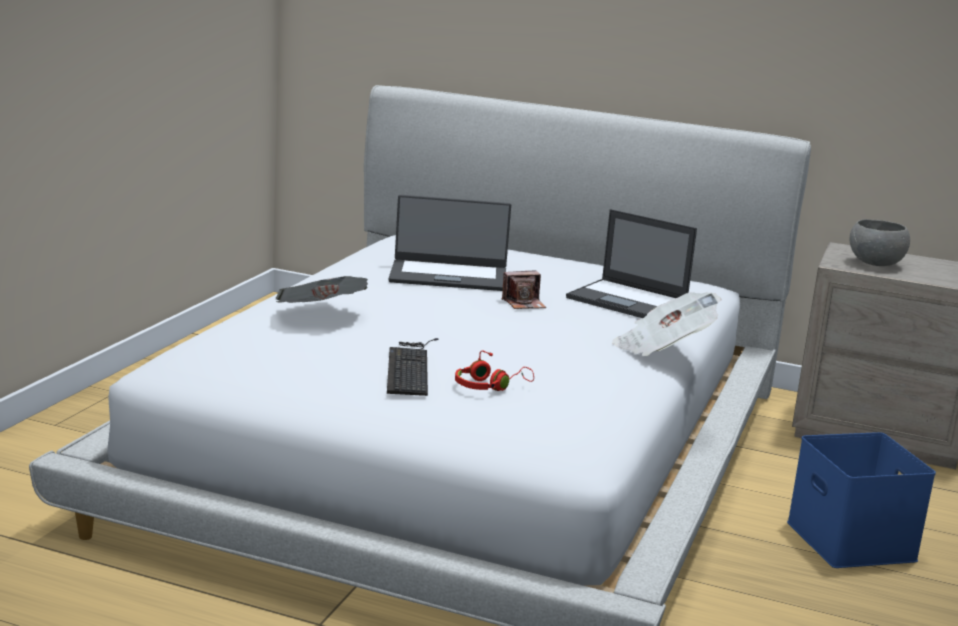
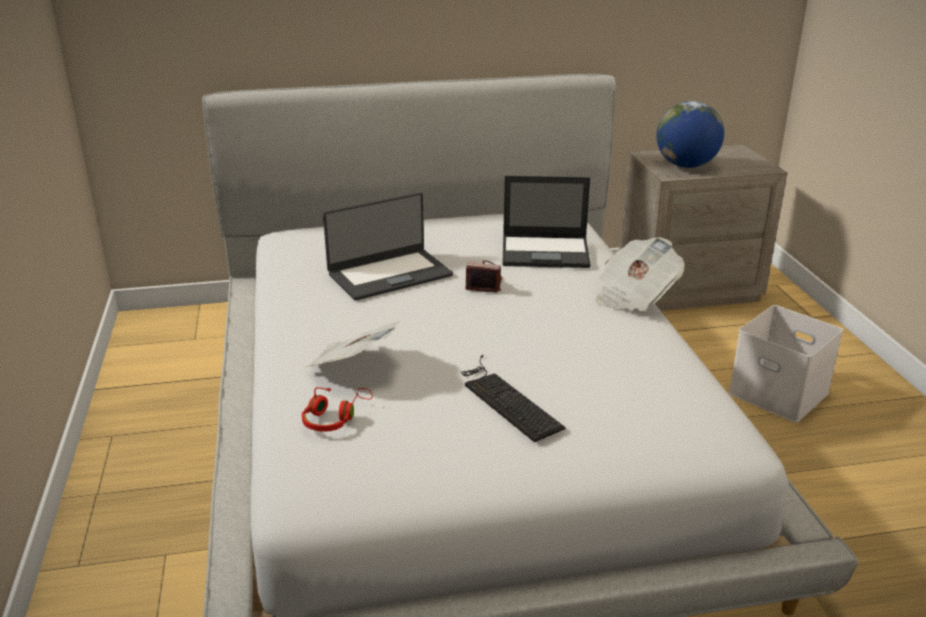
camera: 30 degrees left, 10 degrees up
(489, 386) = (588, 394): red headphones -> red headphones (334, 418)
(524, 304) = (484, 285): camera -> camera turned 120 degrees counterclockwise
(854, 542) = (780, 393): blue storage box -> white storage box
(875, 264) = (686, 166): grey bowl -> globe

